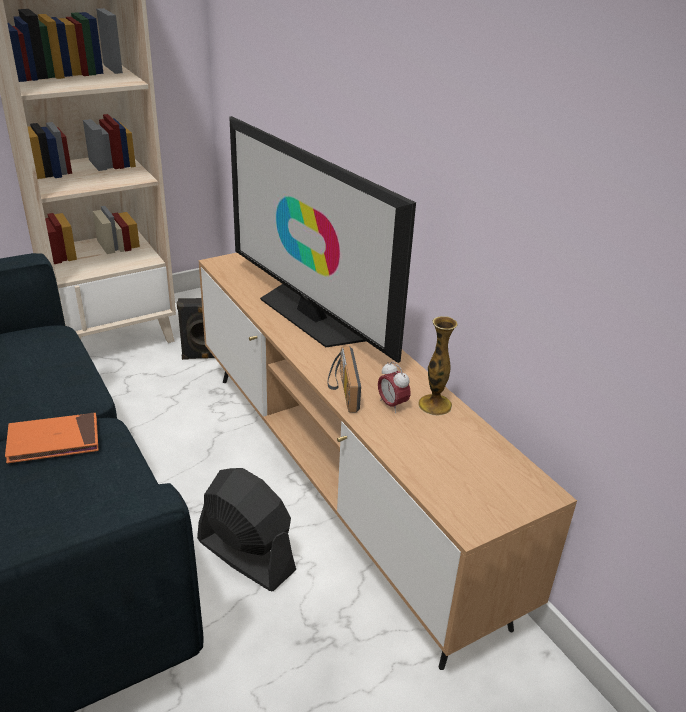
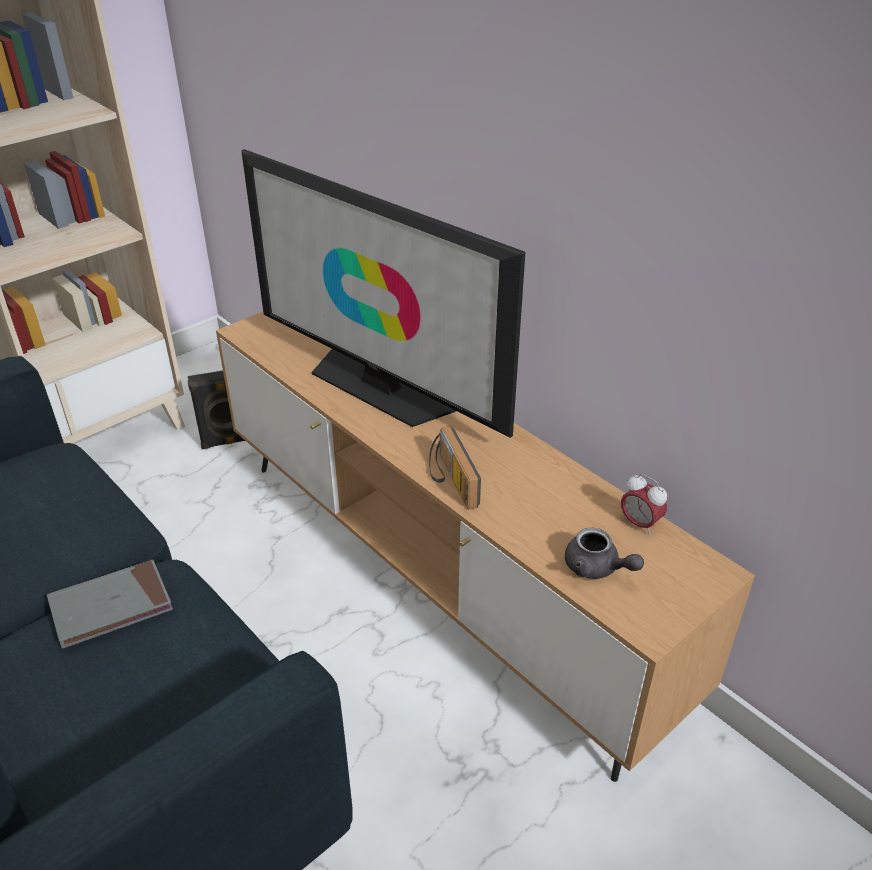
camera: 10 degrees left, 5 degrees up
(54, 441) = (111, 607): orange book -> grey book
(245, 555) = (354, 688): black fan -> none
(392, 405) = (514, 490): alarm clock -> alarm clock (639, 524)
(435, 405) = (563, 482): vase -> none
(440, 472) = (597, 568): none -> grey teapot

